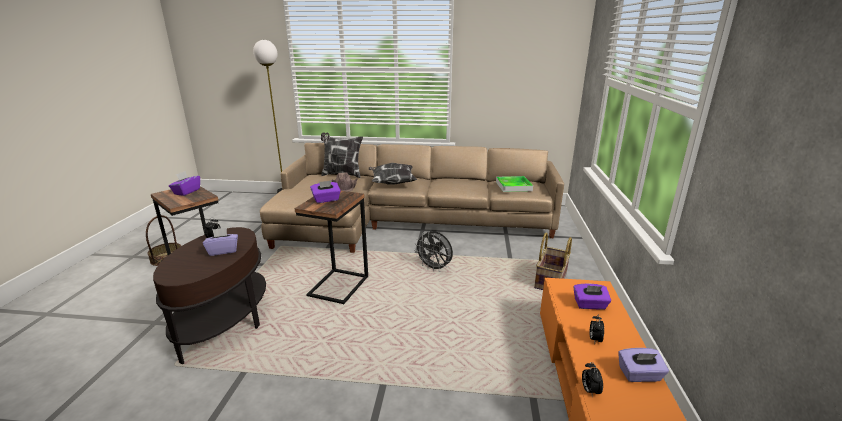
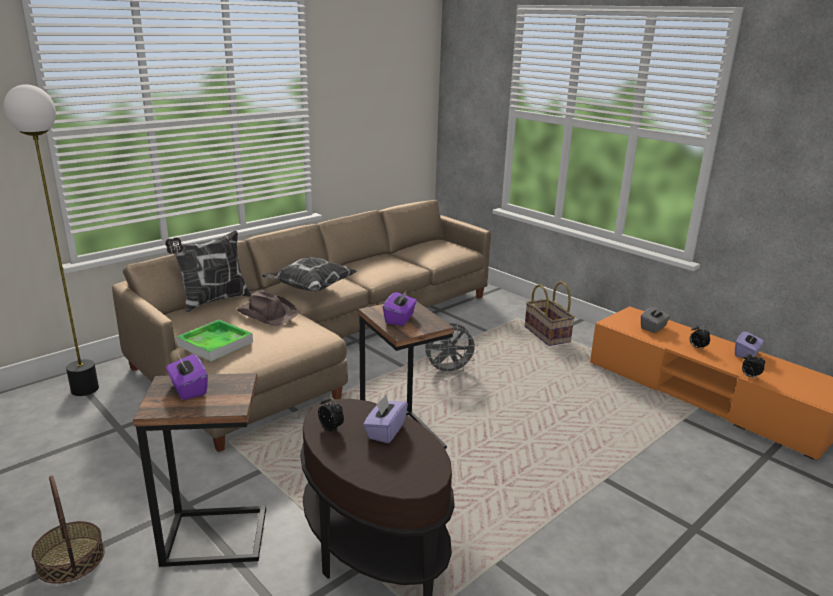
camera: 50 degrees left, 0 degrees up
(513, 186) = (435, 250): tray -> tray (215, 344)
(590, 305) = (653, 328): purple tissue box -> grey tissue box

